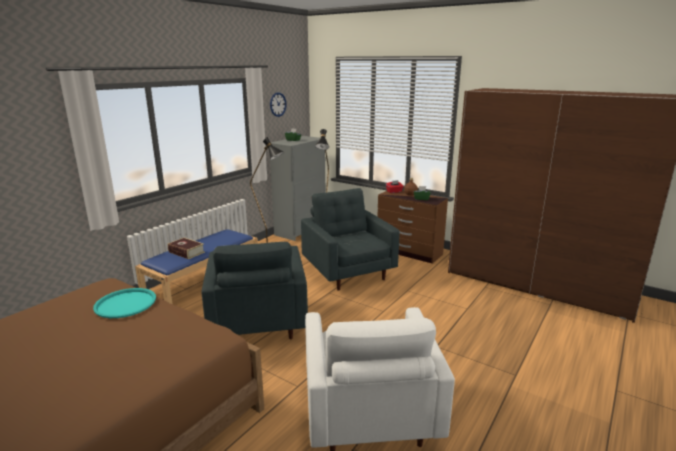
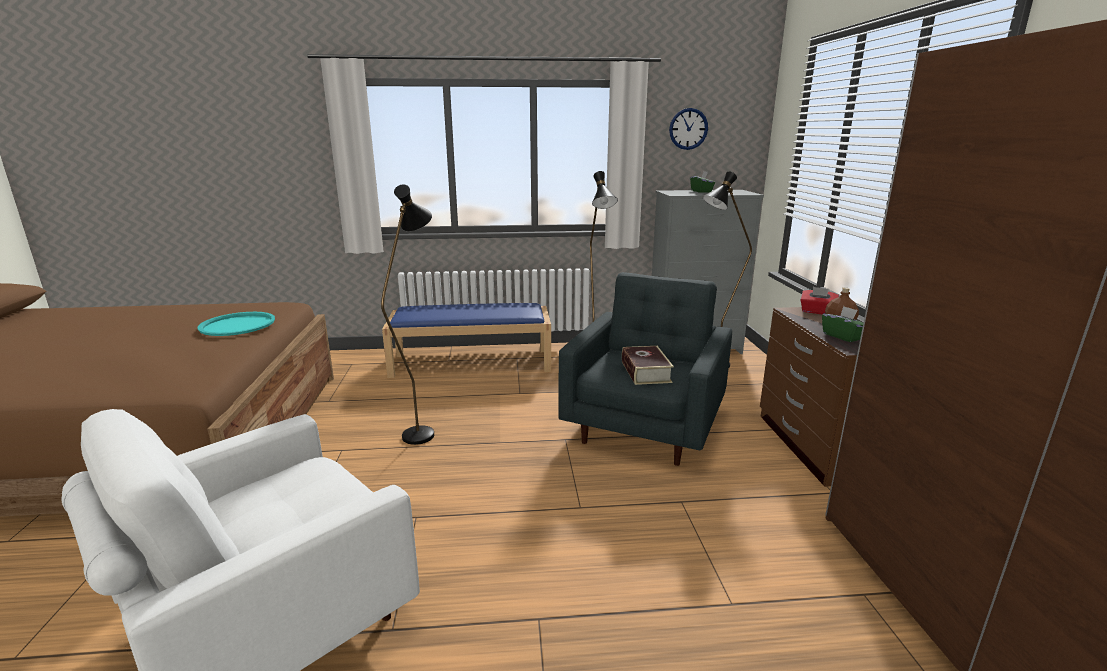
camera: 50 degrees right, 0 degrees up
(186, 252) = (444, 311): book -> book (645, 372)
(257, 324) = (422, 430): grey armchair -> black floor lamp

